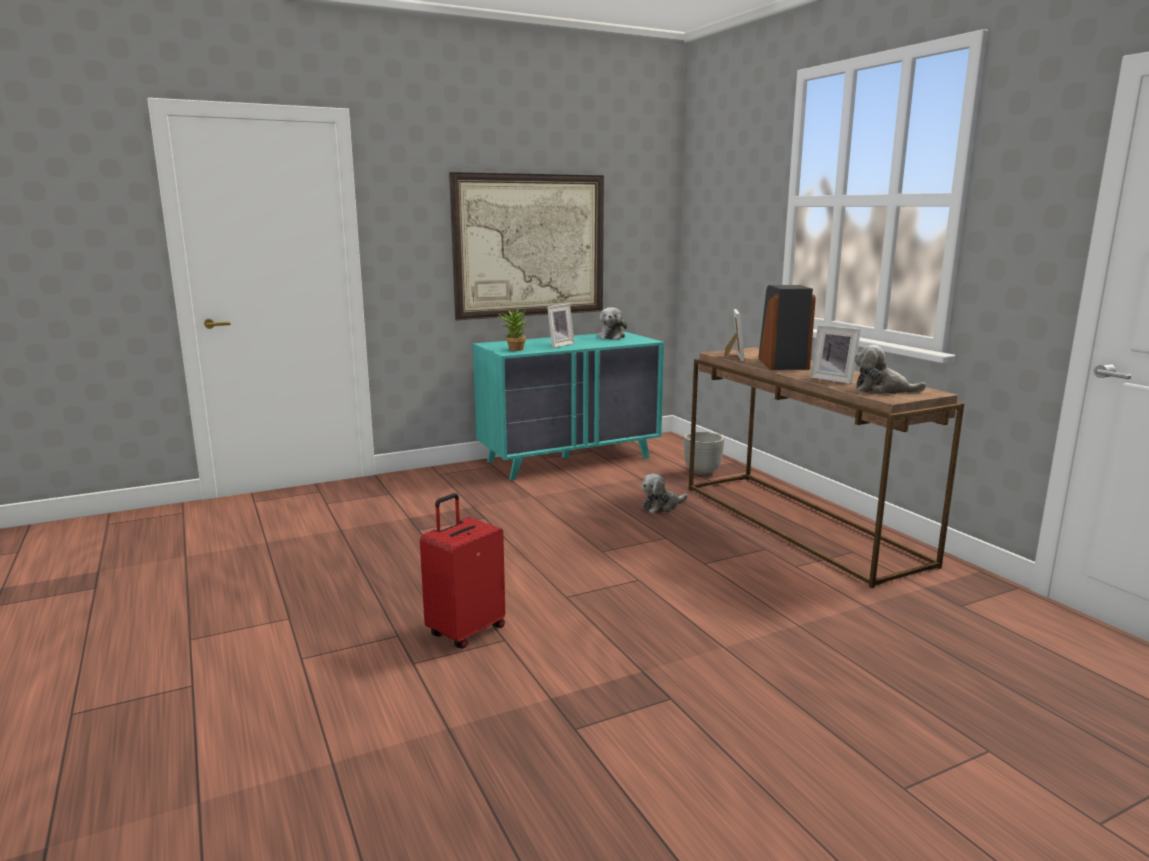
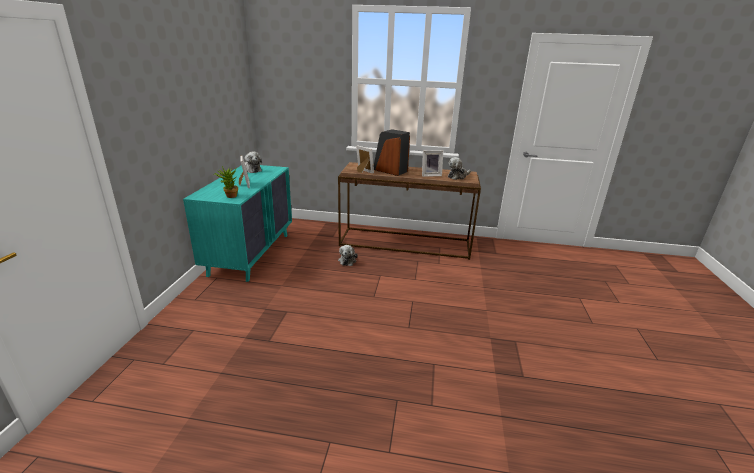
camera: 55 degrees left, 10 degrees up
(465, 631) = (414, 373): red suitcase -> none
(530, 246) = (197, 117): picture -> none
(702, 472) = (325, 233): planter -> none

